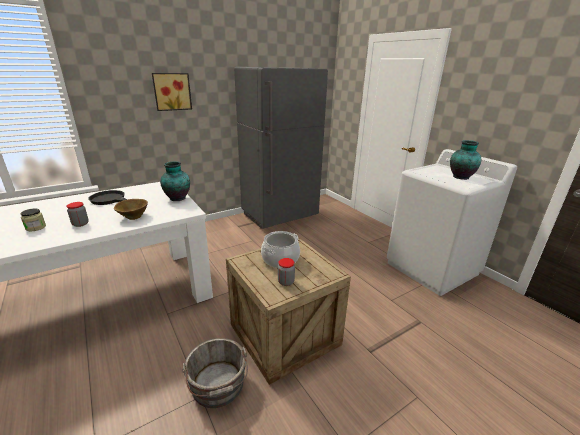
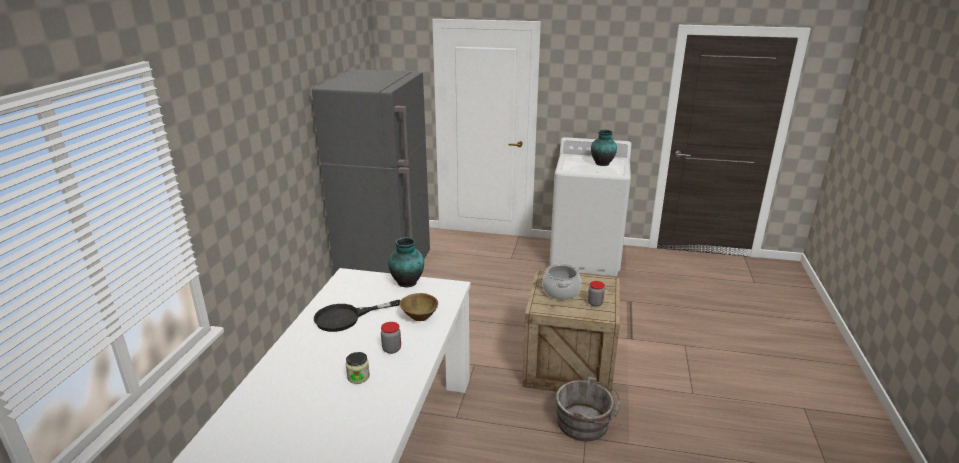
camera: 45 degrees left, 0 degrees up
(172, 91) = (265, 146): picture -> none

